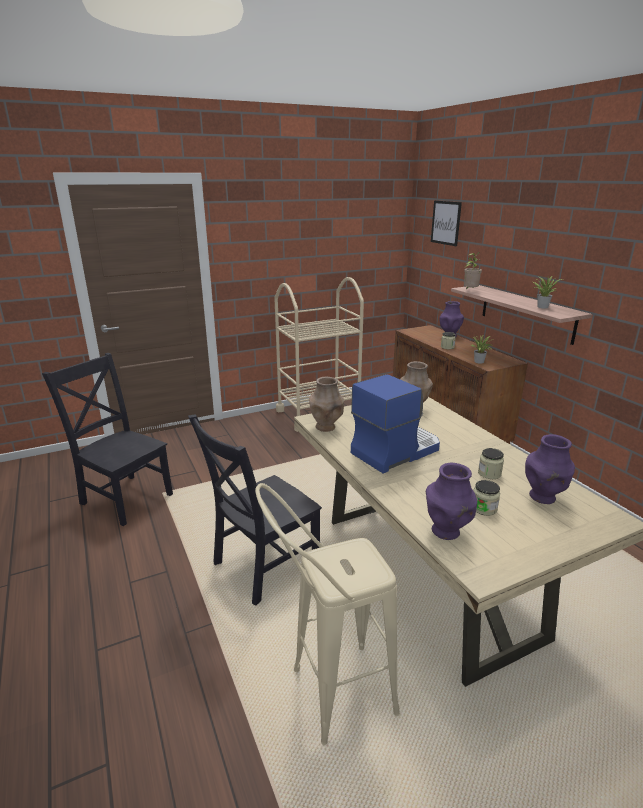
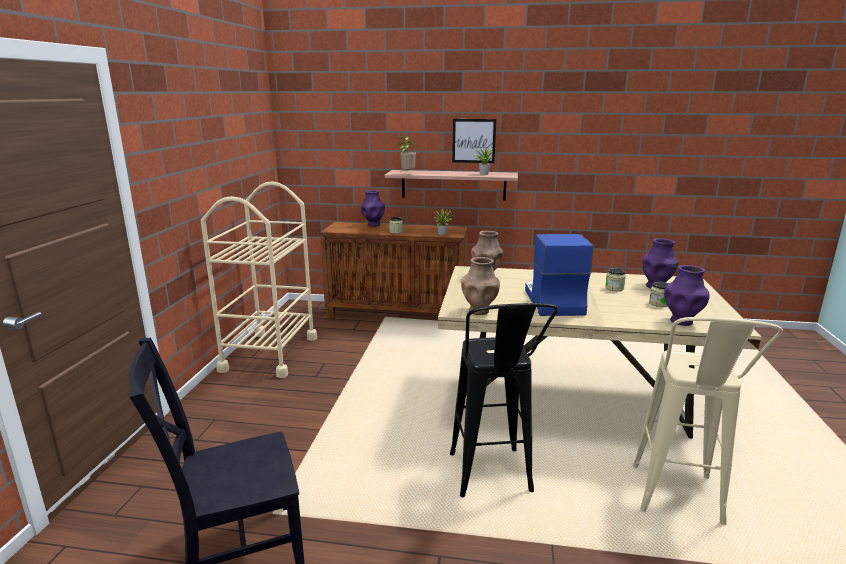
camera: 55 degrees left, 5 degrees down
(262, 567) = (493, 482): black chair -> black stool
(446, 223) = (333, 115): picture -> picture (474, 141)

